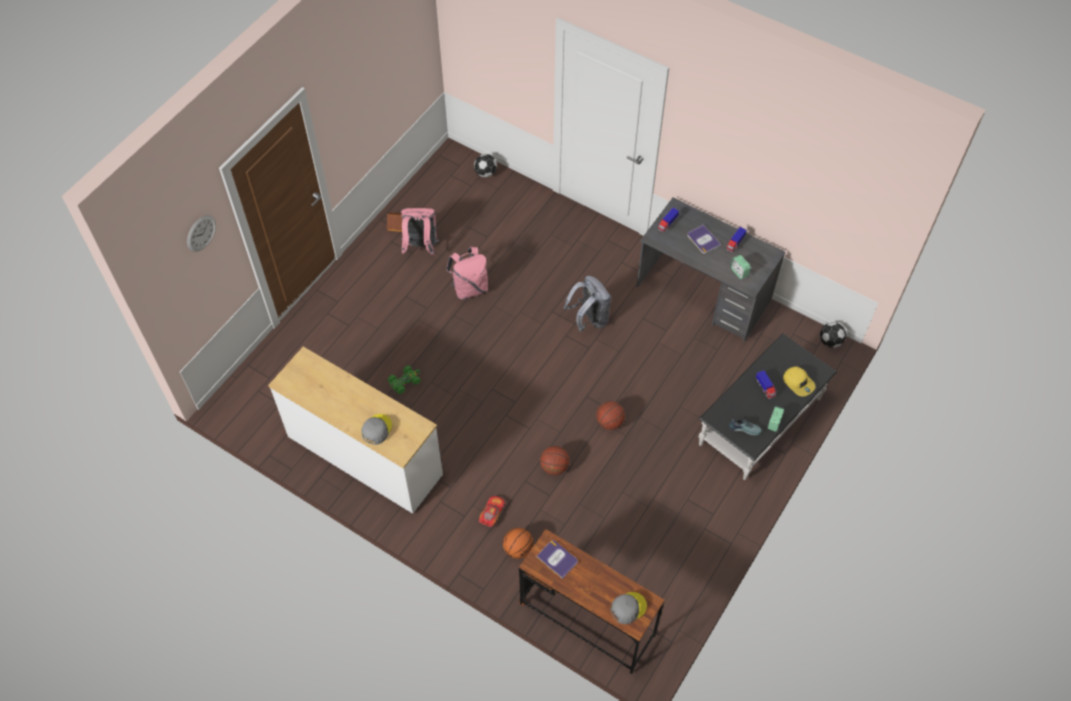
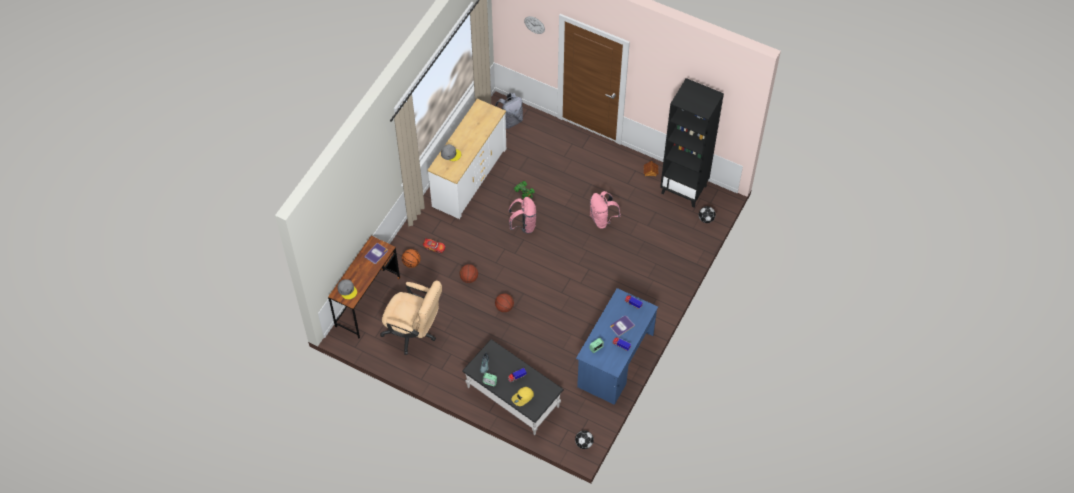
camera: 85 degrees right, 0 degrees up
(420, 247) = (633, 187): pink backpack -> pink backpack (523, 225)
(433, 190) = (684, 189): none -> black bookcase
(589, 319) = (585, 291): grey backpack -> grey backpack (510, 121)
(648, 550) = (414, 333): none -> beige office chair
(703, 294) = (615, 361): grey desk -> blue desk

